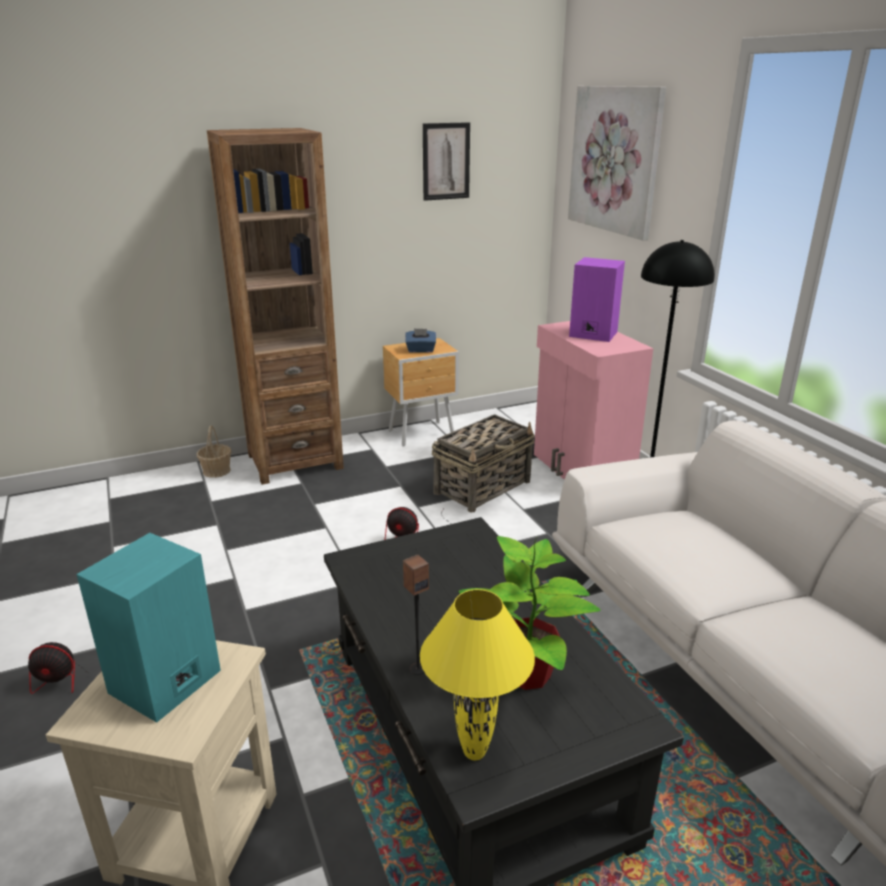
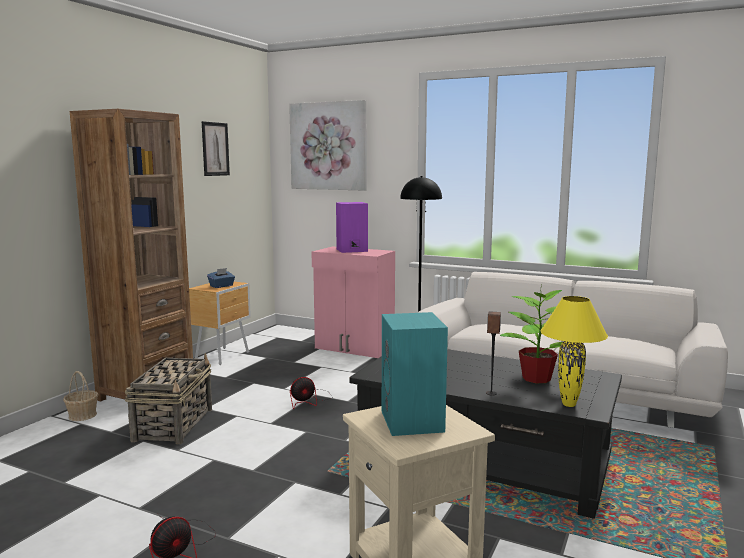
camera: 40 degrees left, 15 degrees down
(483, 487) = (309, 369): basket -> basket (174, 424)

